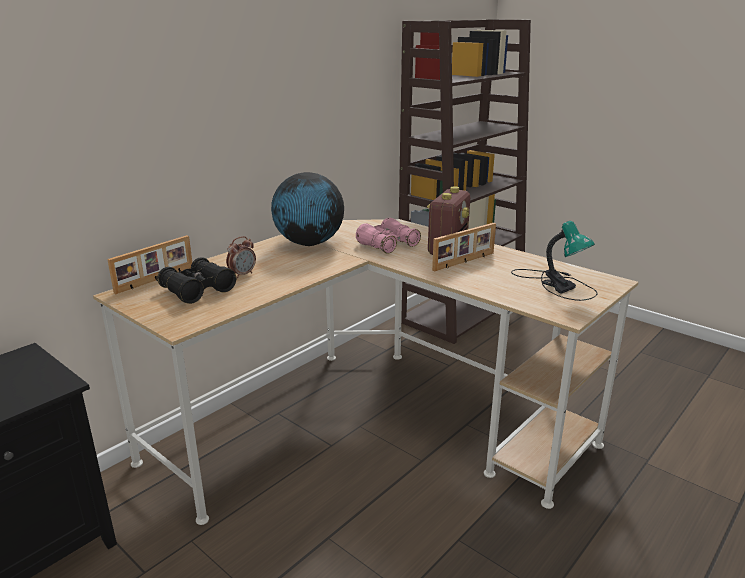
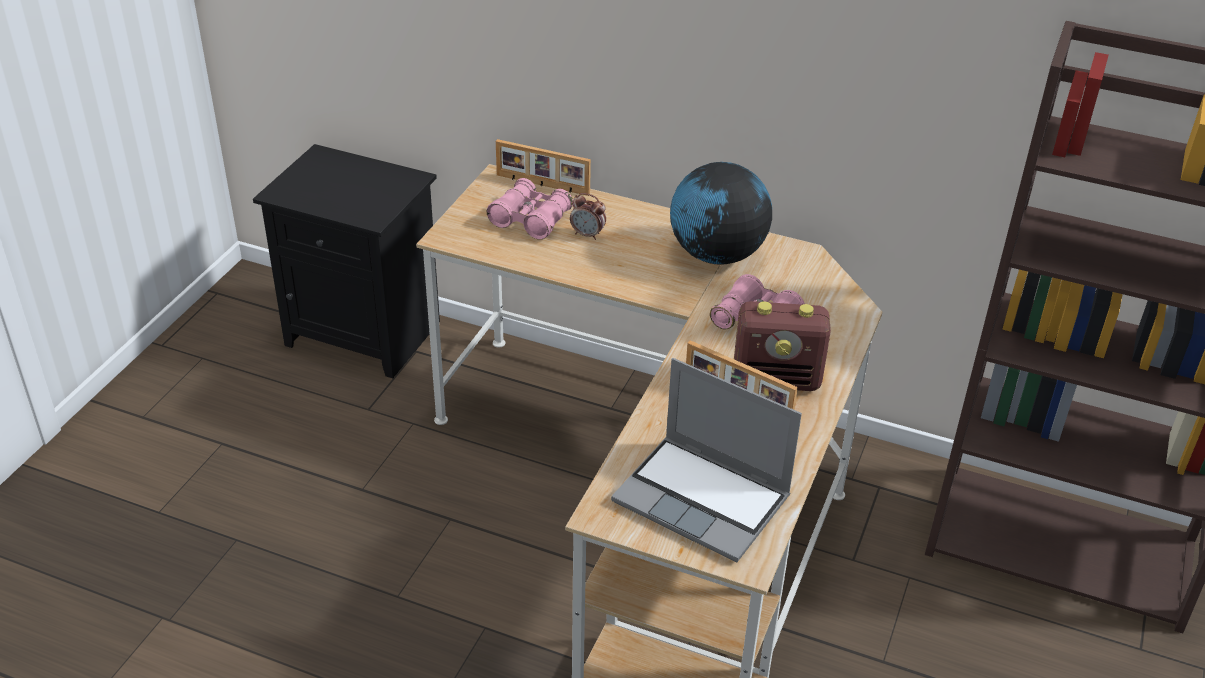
camera: 70 degrees right, 15 degrees up
(198, 290) = (530, 219): black binoculars -> pink binoculars
(556, 284) = (704, 499): table lamp -> laptop

